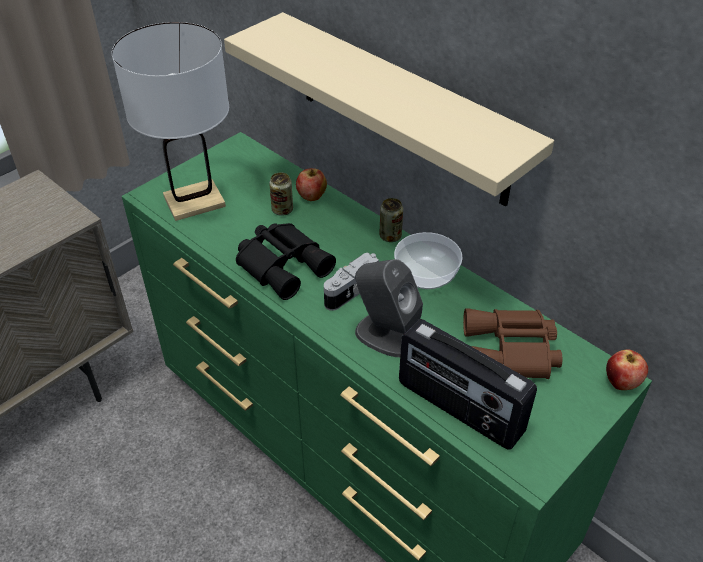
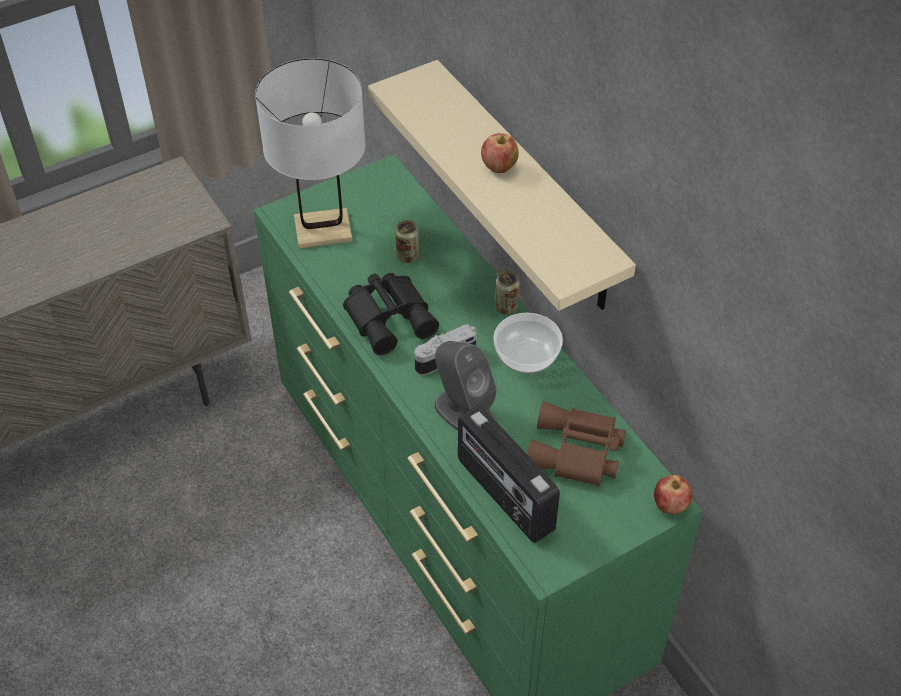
camera: 15 degrees right, 5 degrees up
(311, 197) = (442, 247): apple -> apple (499, 168)

